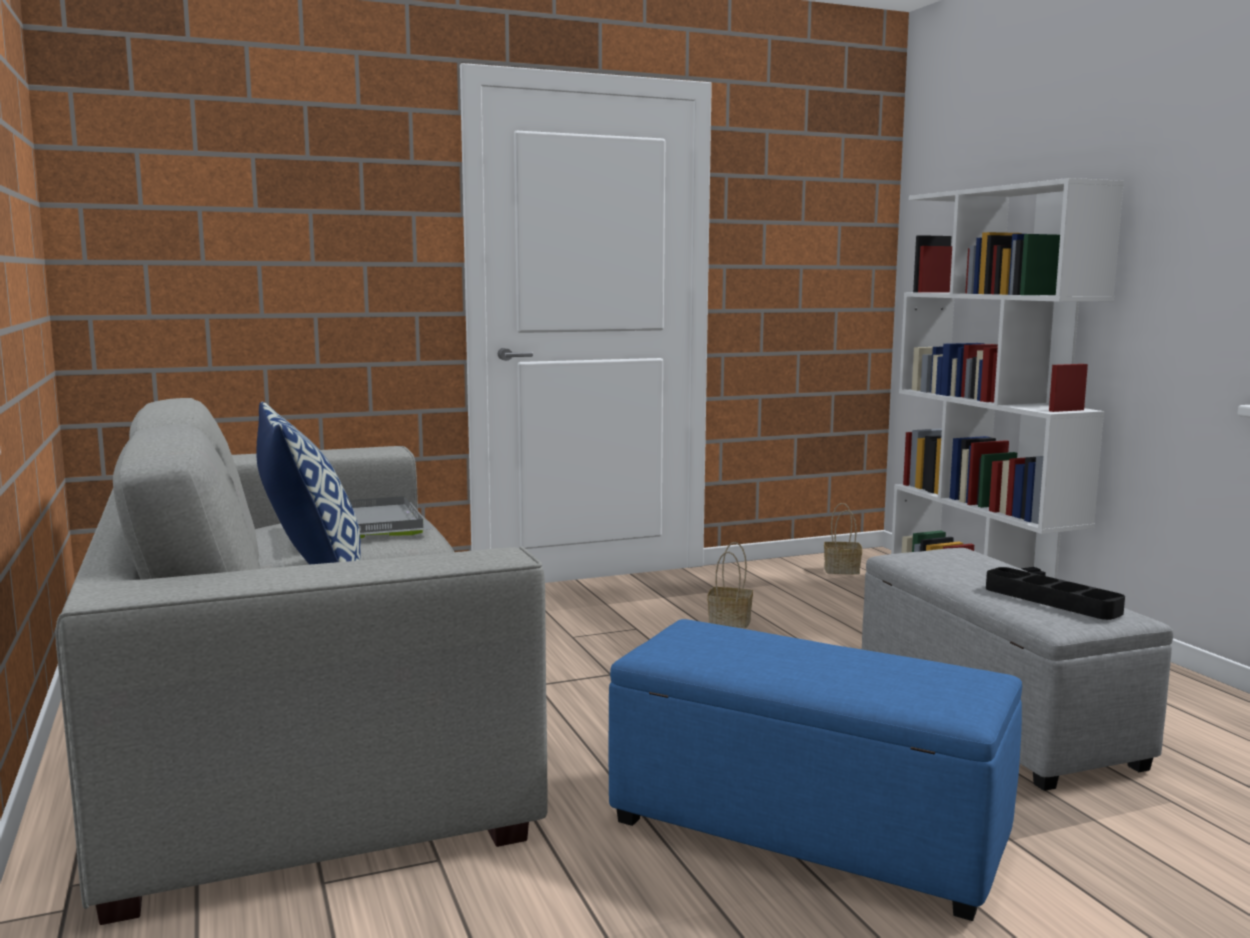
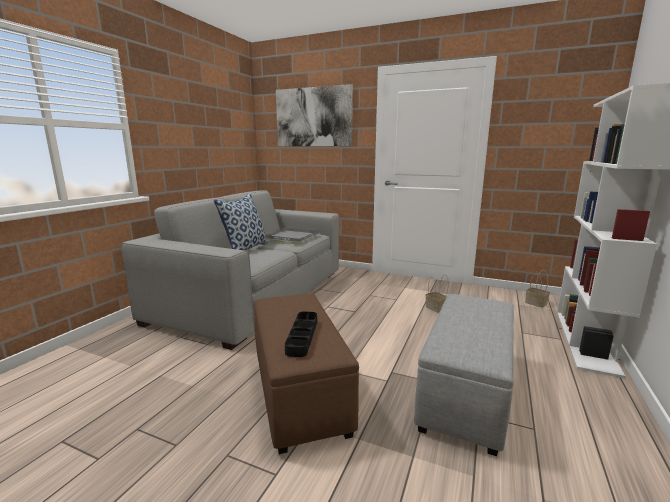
camera: 45 degrees right, 5 degrees up
(272, 175) = (313, 117): none -> picture
(803, 831) = (299, 390): blue ottoman -> brown ottoman
(1051, 600) = (469, 339): black tray -> black tray (302, 336)

